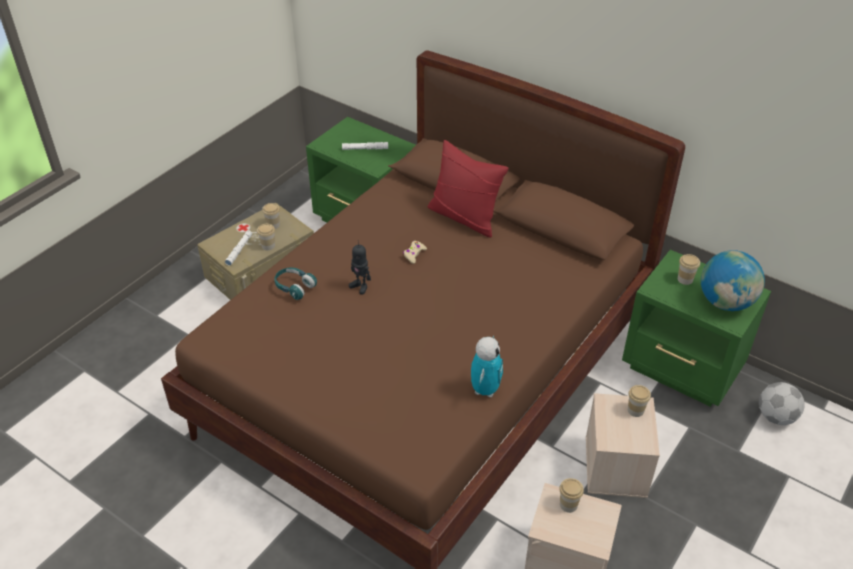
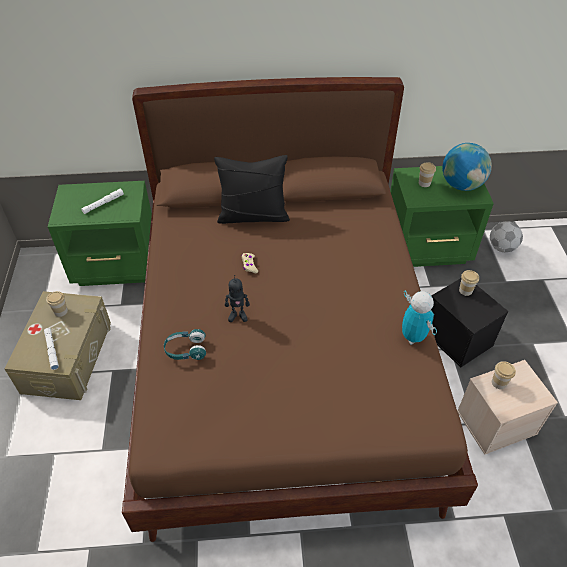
camera: 40 degrees left, 5 degrees up
(268, 246) = (75, 331): cup -> none
(464, 217) = (253, 216): red pillow -> black pillow
(616, 467) = (458, 338): beige storage box -> black storage box

